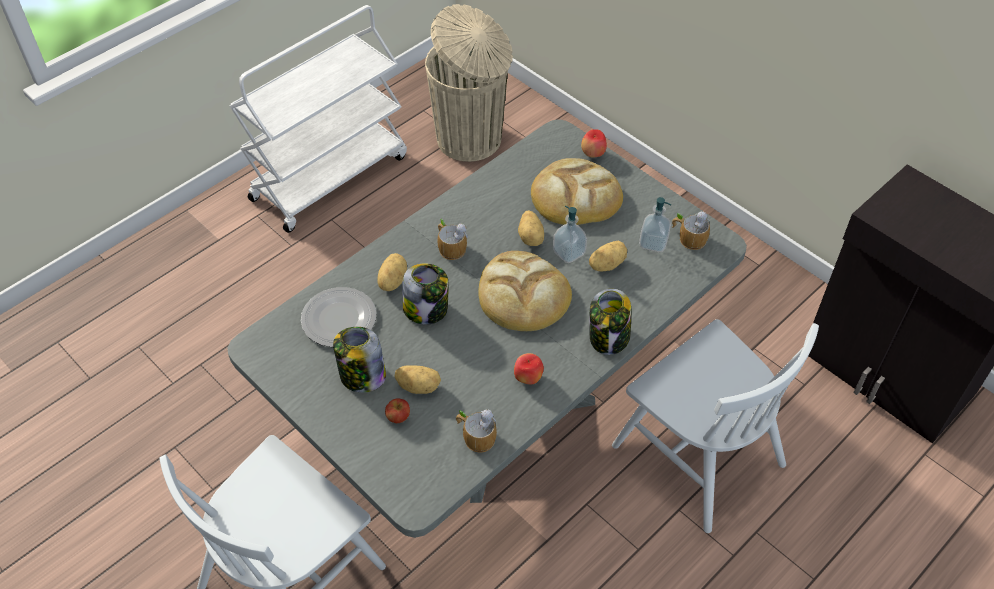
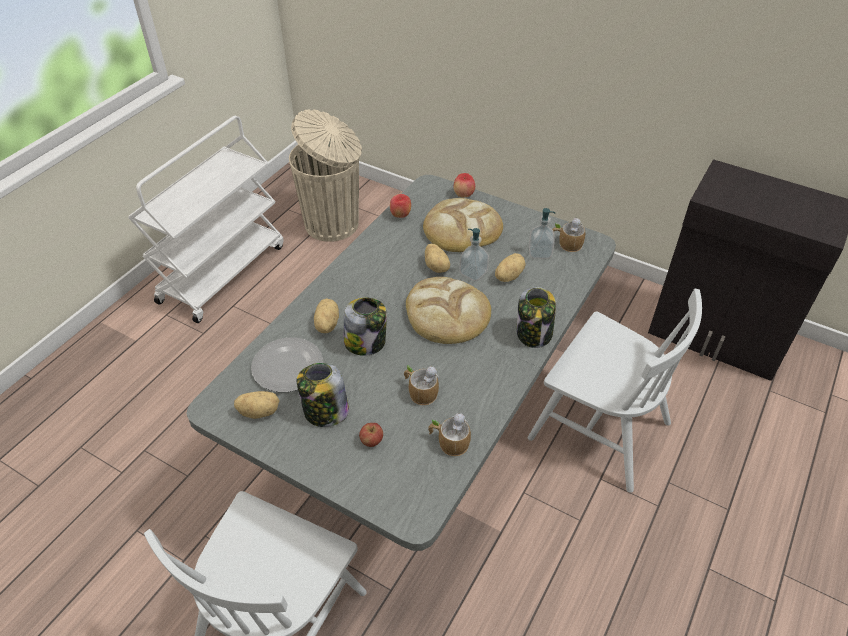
camera: 15 degrees left, 5 degrees down
(419, 386) = (381, 409): potato -> potato (259, 411)
(450, 246) = (369, 286): mug -> mug (420, 391)
(528, 378) = (477, 381): apple -> apple (400, 215)

